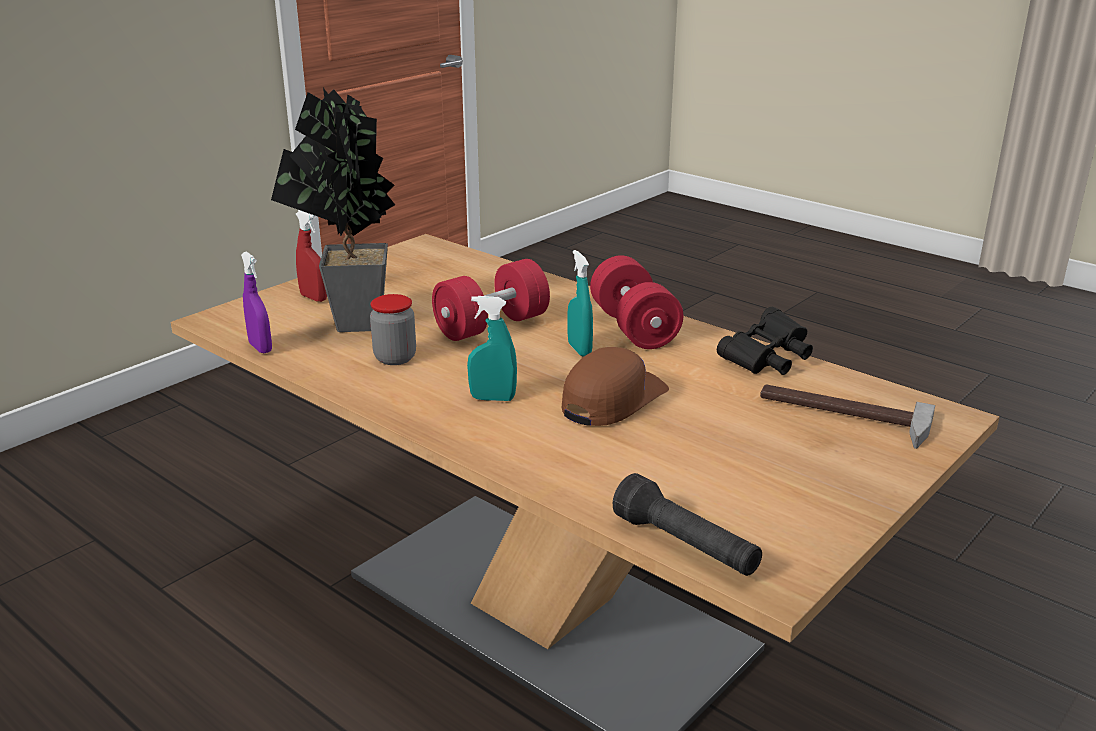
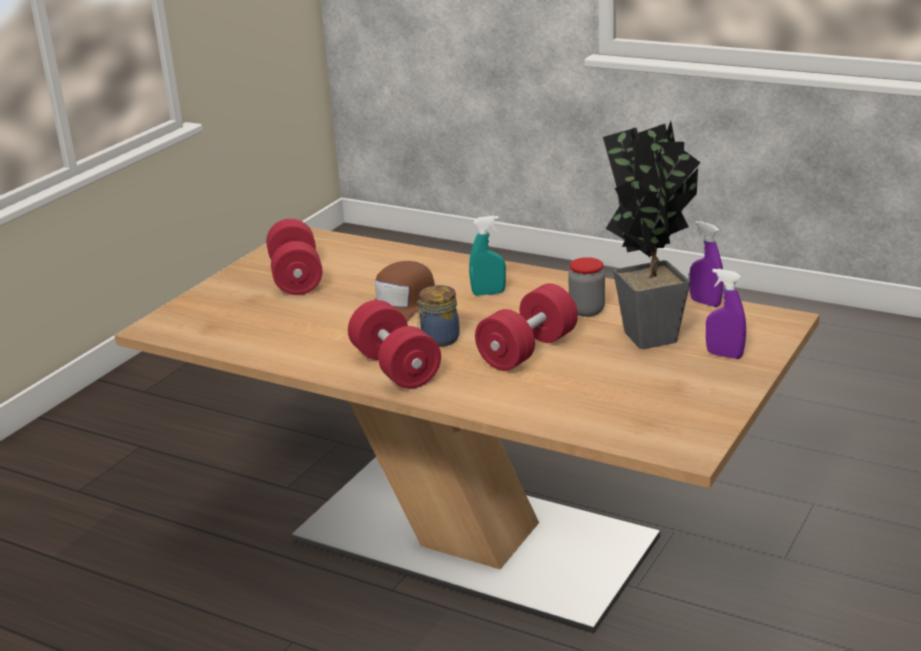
camera: 170 degrees right, 0 degrees up
(314, 298) = (724, 355): red spray bottle -> purple spray bottle
(579, 349) = (438, 340): turquoise spray bottle -> jar
(685, 546) = (344, 241): black flashlight -> none
(764, 471) = (296, 278): none -> red dumbbell
(767, 360) = (277, 353): black binoculars -> none
(841, 416) = (232, 317): hammer -> none

